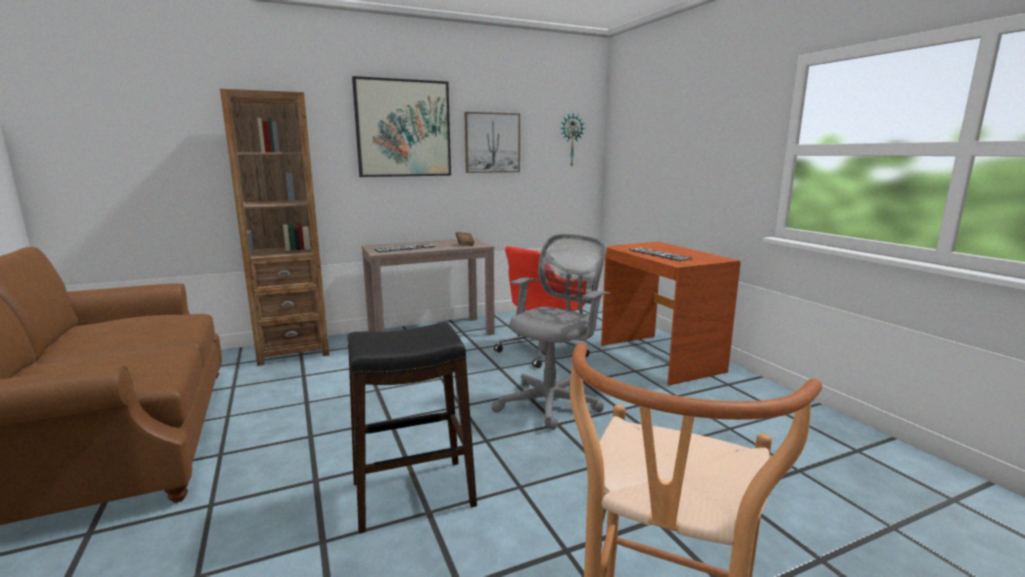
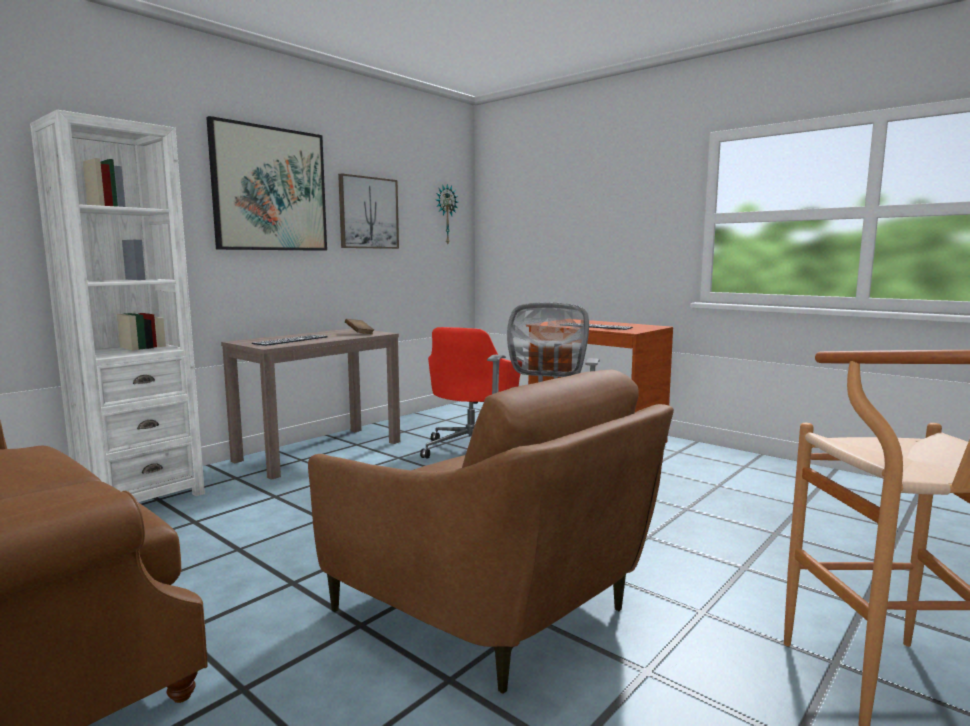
camera: 25 degrees left, 5 degrees down
(293, 351) = (140, 497): brown bookcase -> white bookcase
(412, 494) = (496, 607): black stool -> brown armchair

